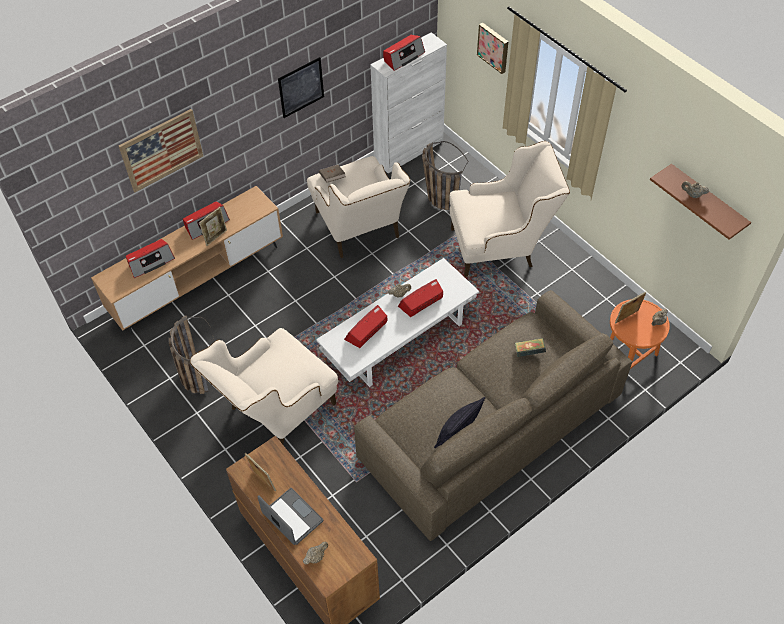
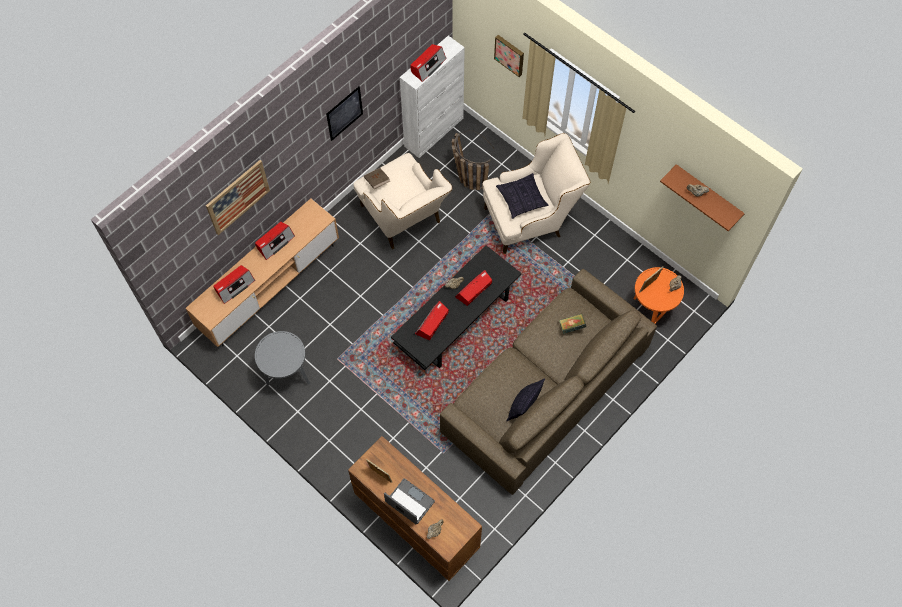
camera: 10 degrees left, 10 degrees up
(194, 371) = (287, 374): basket -> grey side table
(216, 237) = (286, 254): picture frame -> none
(275, 413) = (364, 402): beige armchair -> none
(399, 338) = (456, 319): white coffee table -> black coffee table
(490, 212) = (521, 199): none -> pillow

